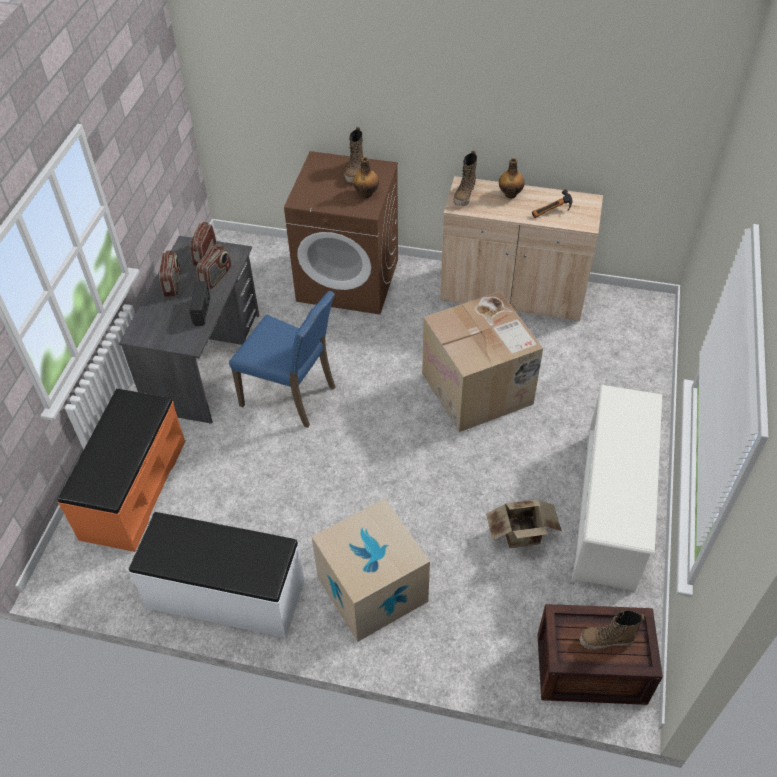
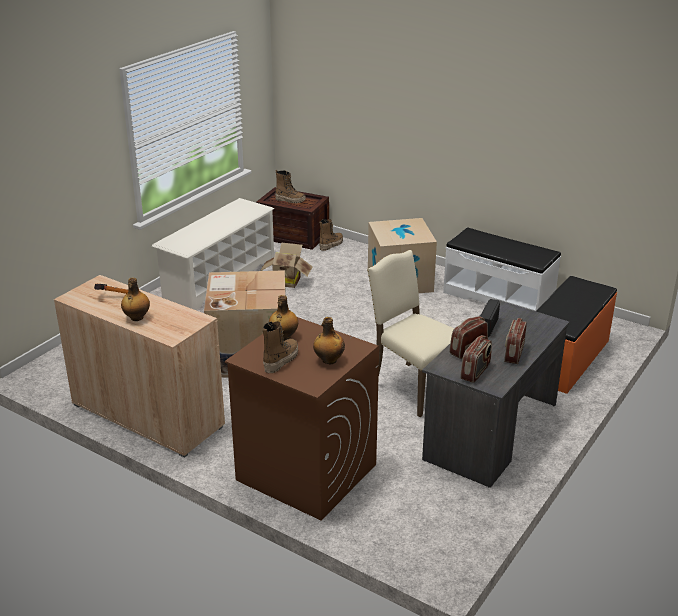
camera: 160 degrees left, 20 degrees down
(291, 395) = (413, 387): blue chair -> beige chair
(317, 182) = (329, 360): none -> bottle
(465, 195) = (181, 326): boot -> boot (331, 245)

